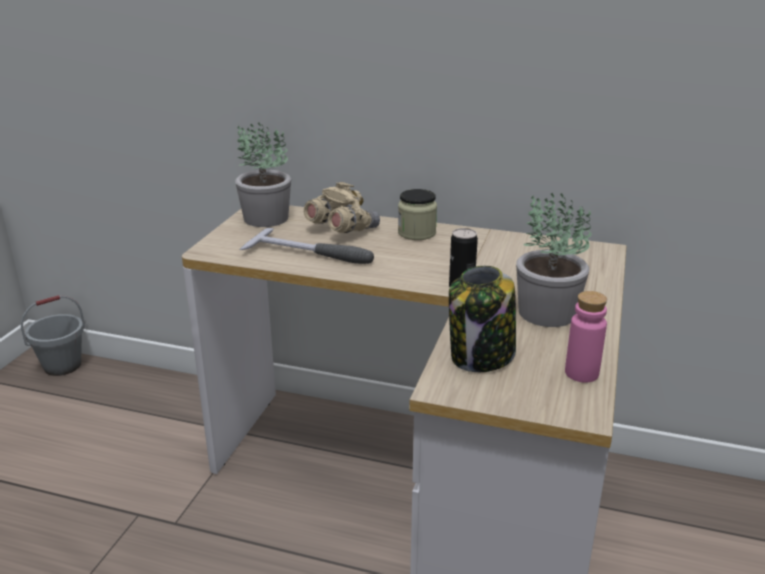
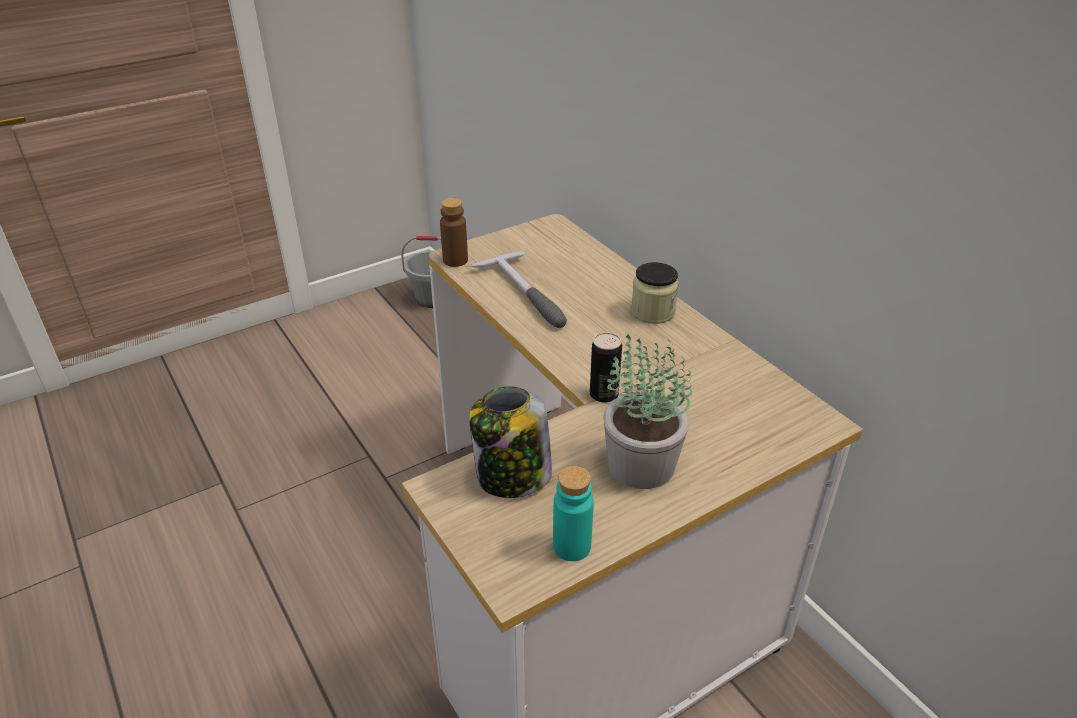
camera: 40 degrees right, 10 degrees up
(214, 253) = (455, 260): none -> brown bottle
(265, 218) = (542, 238): potted plant -> none
(341, 230) = (589, 279): beige binoculars -> none
(581, 373) = (572, 546): pink bottle -> turquoise bottle

